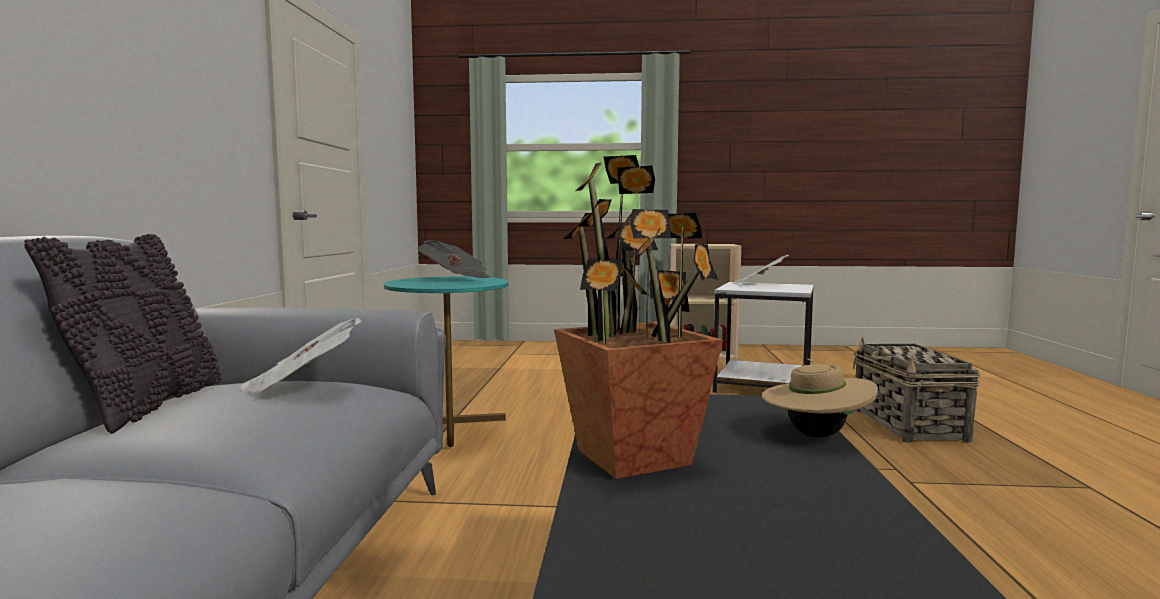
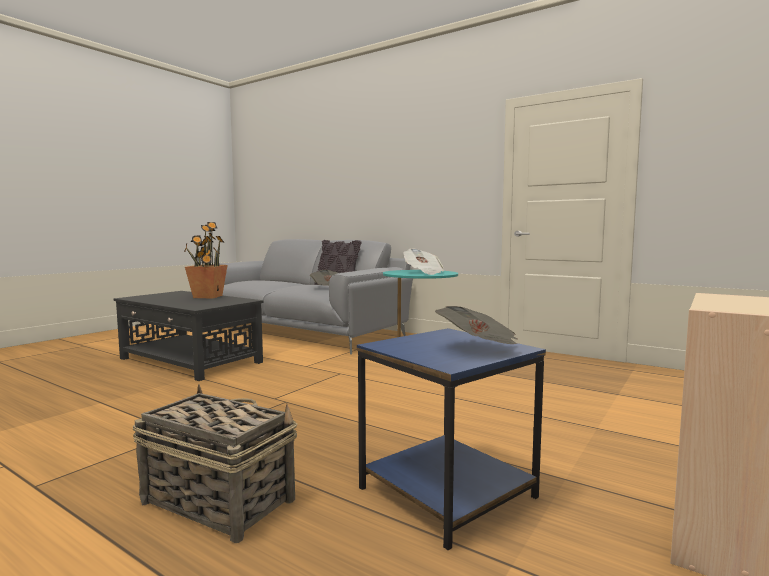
camera: 120 degrees right, 0 degrees up
(763, 386) = (447, 494): white side table -> blue side table
(815, 435) = (174, 305): beige hat -> none

